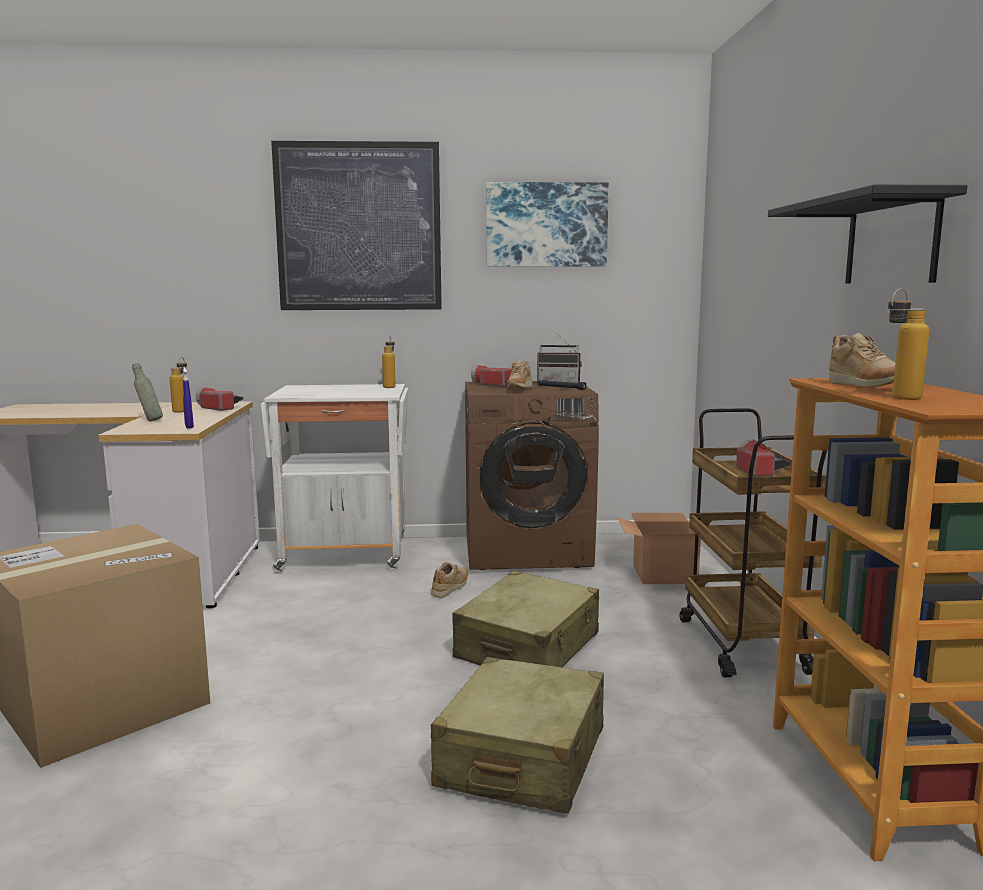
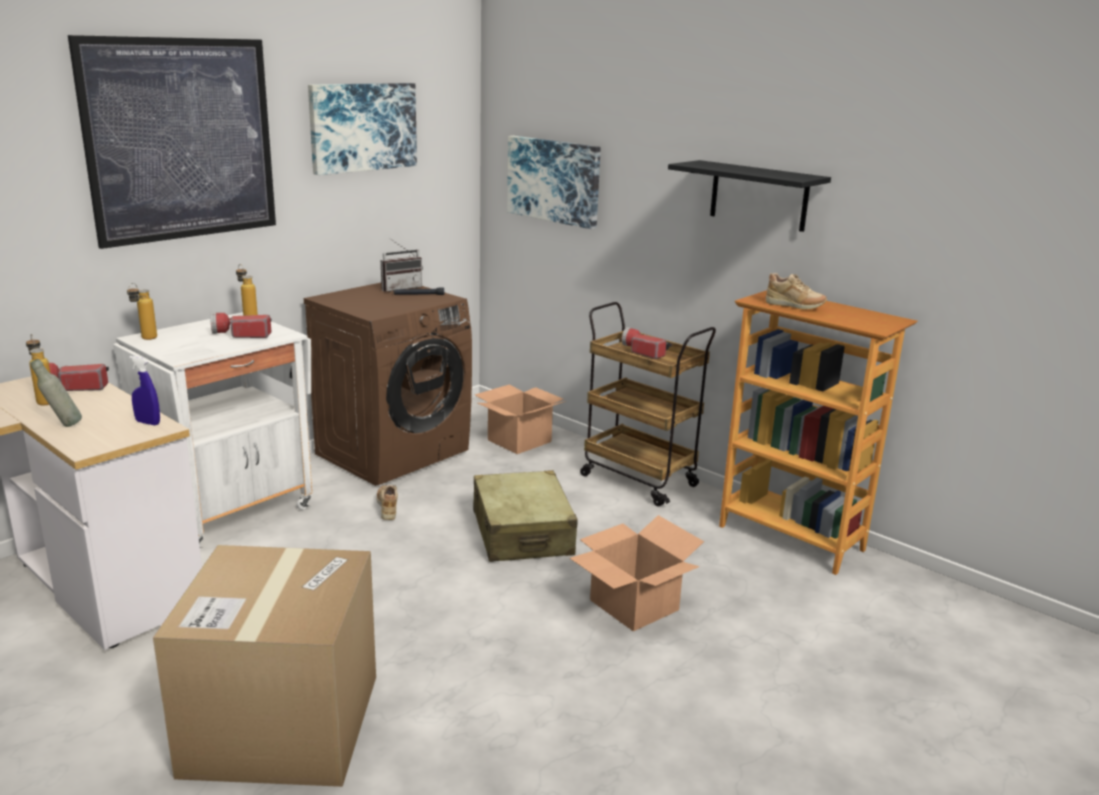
camera: 45 degrees left, 10 degrees up
(492, 384) = (344, 299): flashlight -> flashlight (241, 334)
(519, 390) = (393, 304): beige shoe -> none
(522, 758) = (635, 605): beige suitcase -> cardboard box
(738, 275) = (554, 180): none -> picture
(899, 399) = (840, 320): bottle -> bottle (145, 339)

